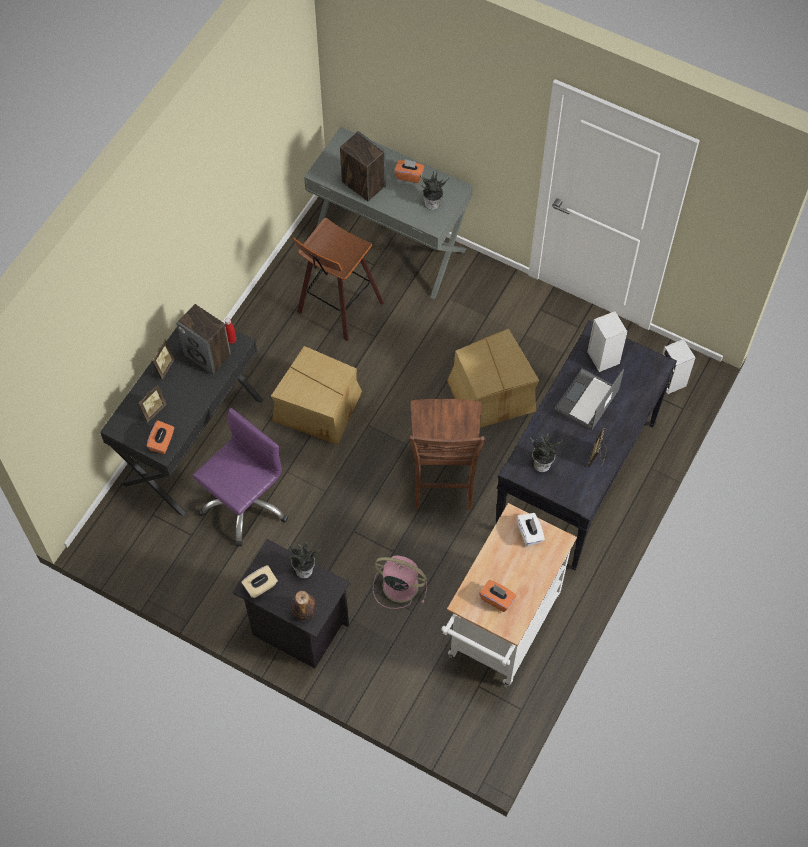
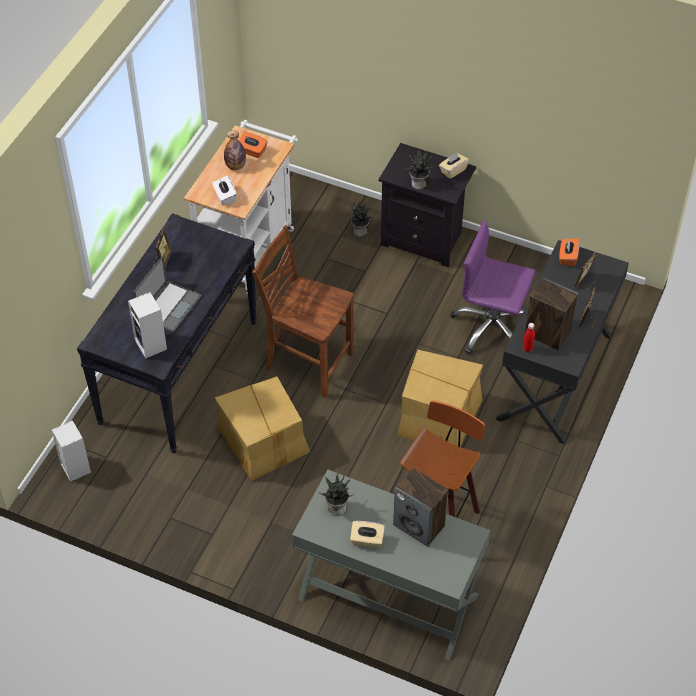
camera: 175 degrees right, 10 degrees down
(244, 504) = (491, 327): purple office chair -> purple office chair turned 75 degrees clockwise
(304, 612) = (412, 157): bottle -> bottle (235, 166)
(398, 585) = (340, 275): pink fan -> none
(409, 175) = (367, 540): orange tissue box -> beige tissue box
(443, 478) = (307, 361): brown chair -> brown chair turned 60 degrees counterclockwise
(542, 463) = (213, 251): potted plant -> potted plant (360, 231)

